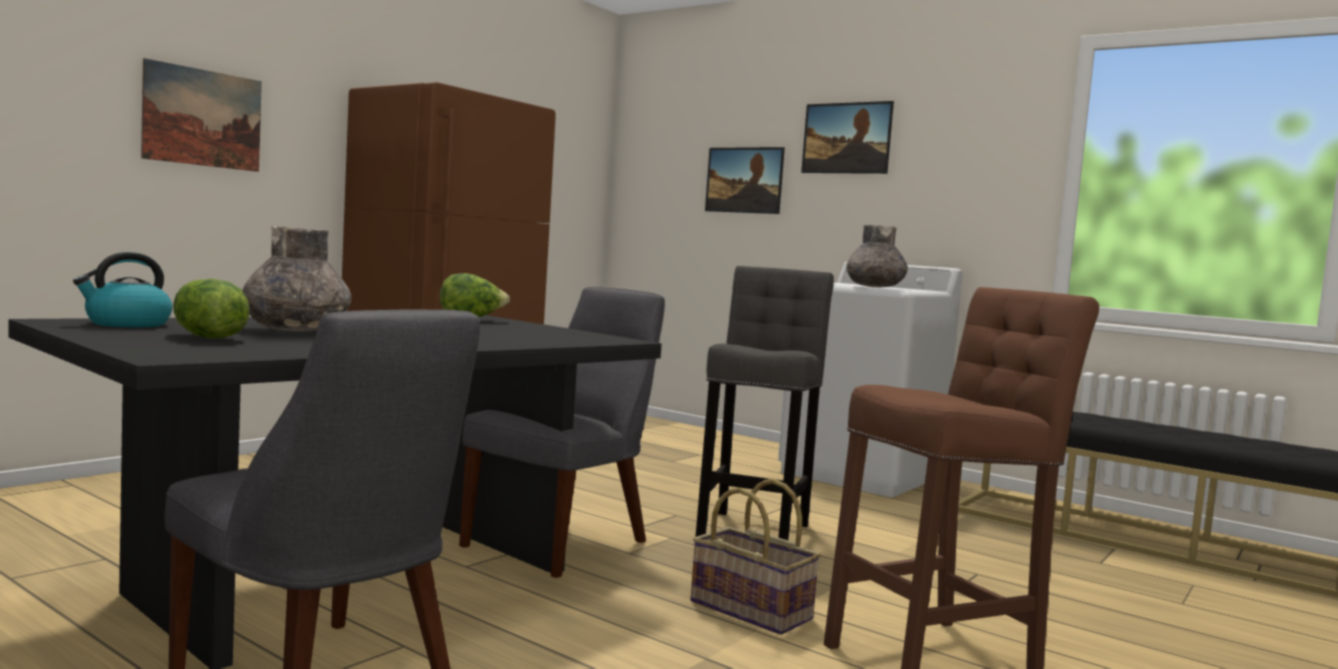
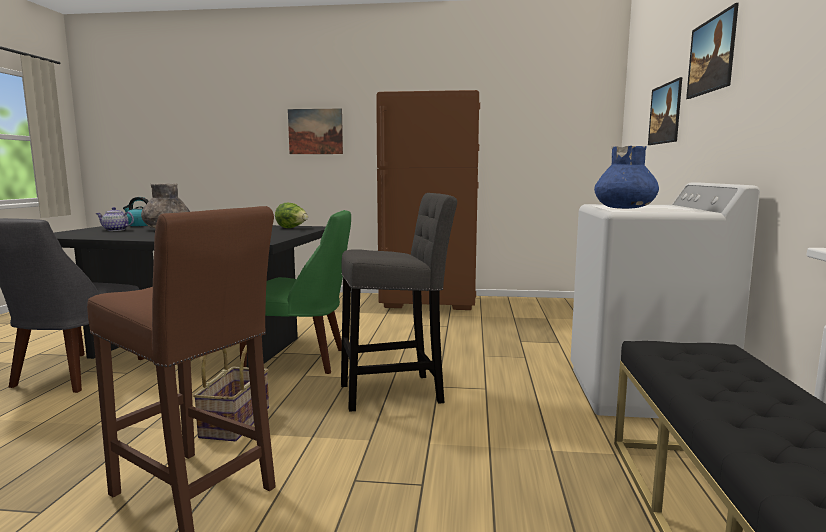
camera: 60 degrees right, 5 degrees up
(206, 337) = (115, 230): lettuce -> teapot
(563, 542) = (300, 360): grey chair -> green chair
(875, 287) = (625, 208): grey vase -> blue vase

